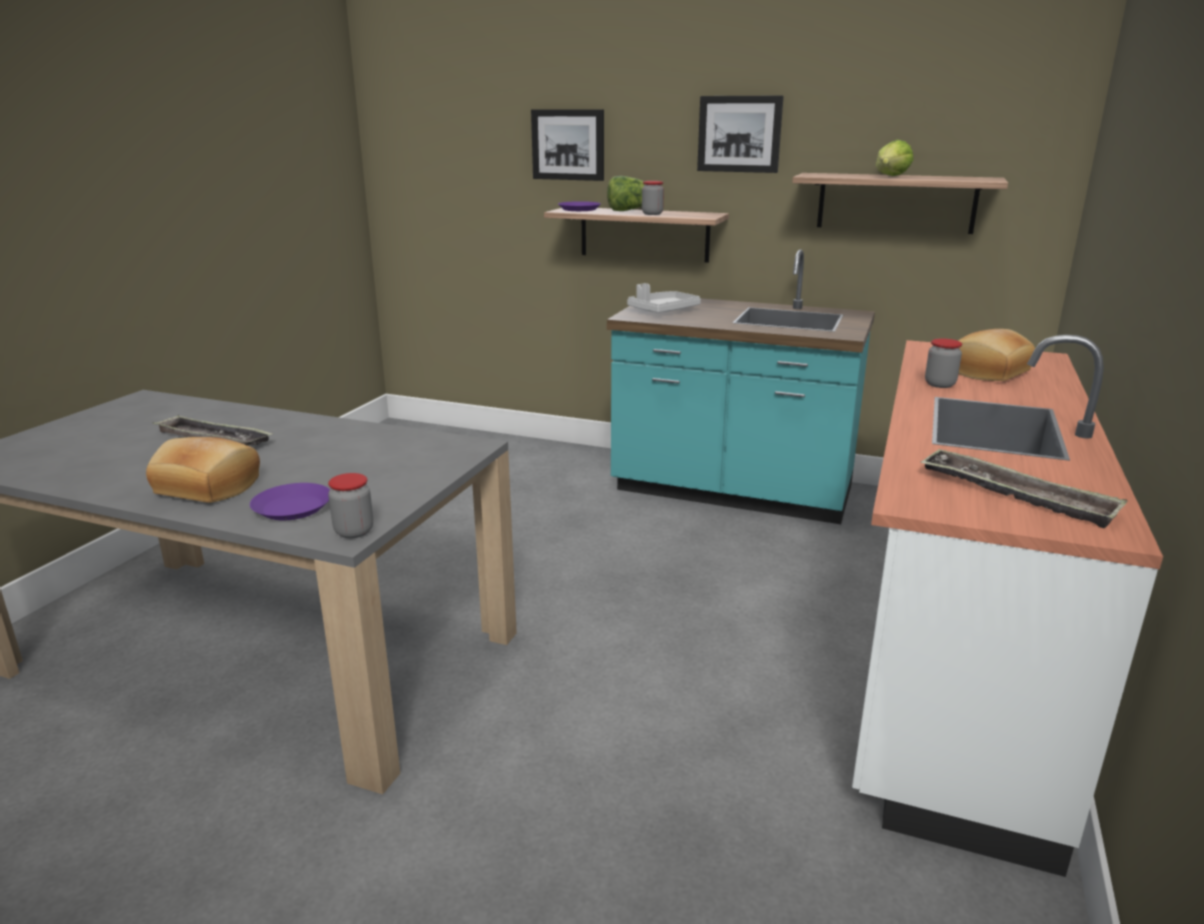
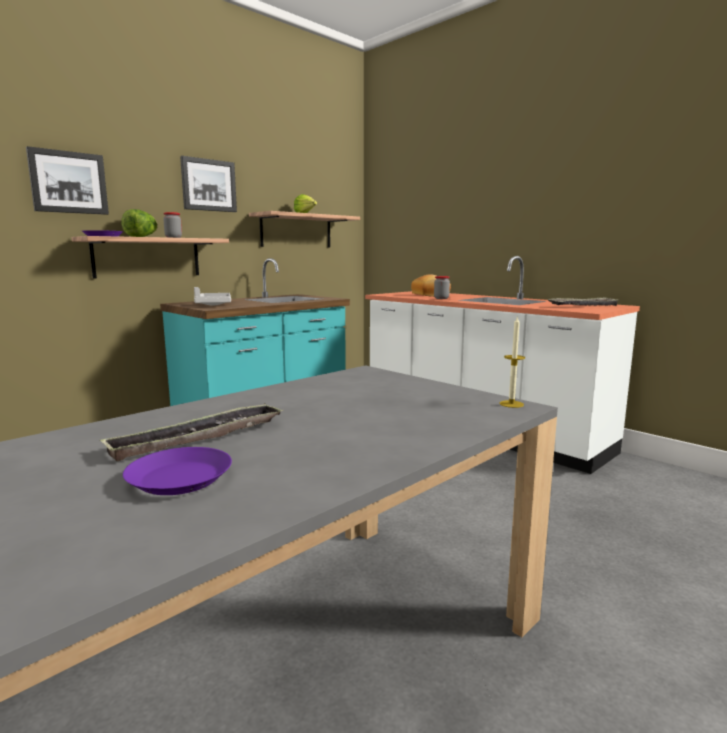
camera: 65 degrees left, 10 degrees down
(206, 488) = (365, 443): bread -> none
(293, 508) = (449, 416): purple plate -> purple plate (179, 478)
(354, 531) = (511, 404): jar -> candle

